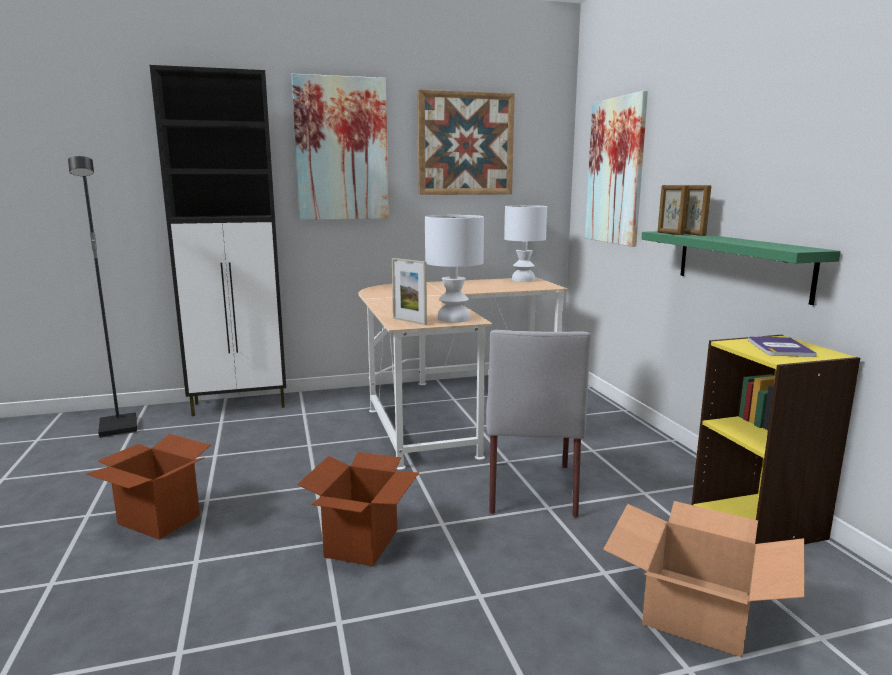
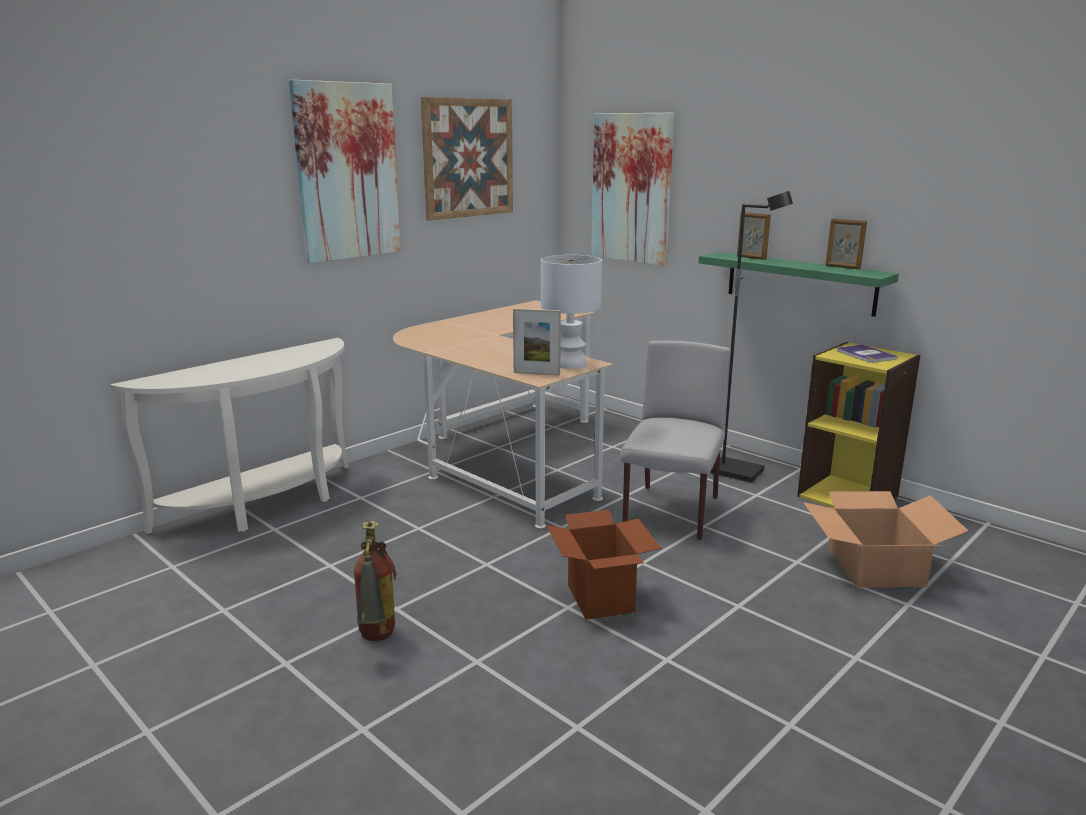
camera: 30 degrees left, 5 degrees up
(120, 427) = (148, 567): black floor lamp -> black floor lamp (737, 472)
(158, 520) = (376, 641): cardboard box -> fire extinguisher
(241, 405) = (267, 505): black cabinet -> white console table
(523, 279) = (533, 305): white table lamp -> none
(530, 487) = (671, 513): grey chair -> grey chair turned 135 degrees counterclockwise
(670, 233) = (731, 258): picture frame -> picture frame (842, 267)

